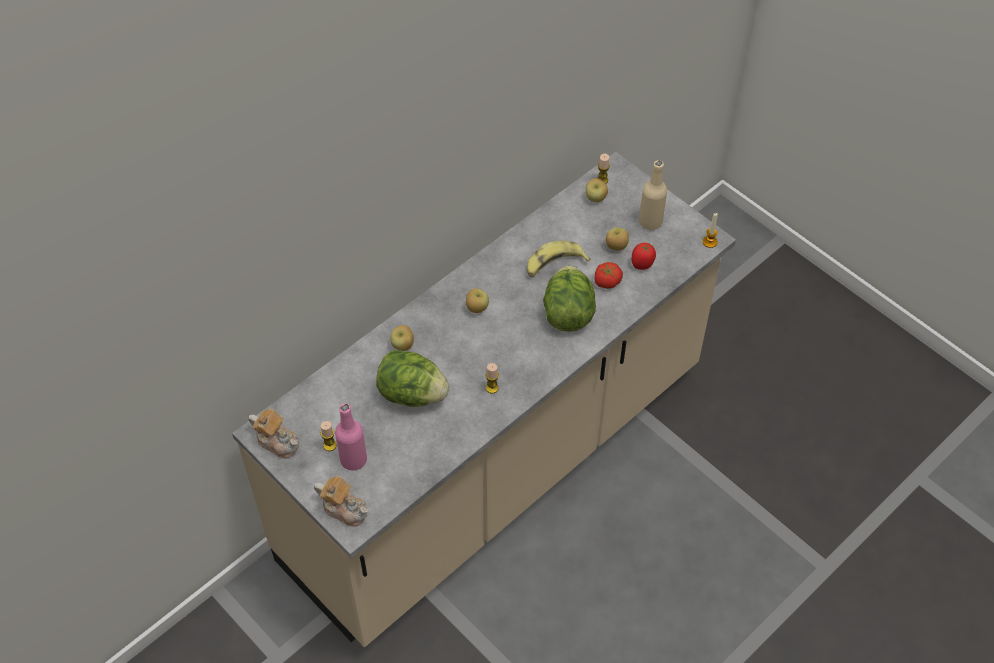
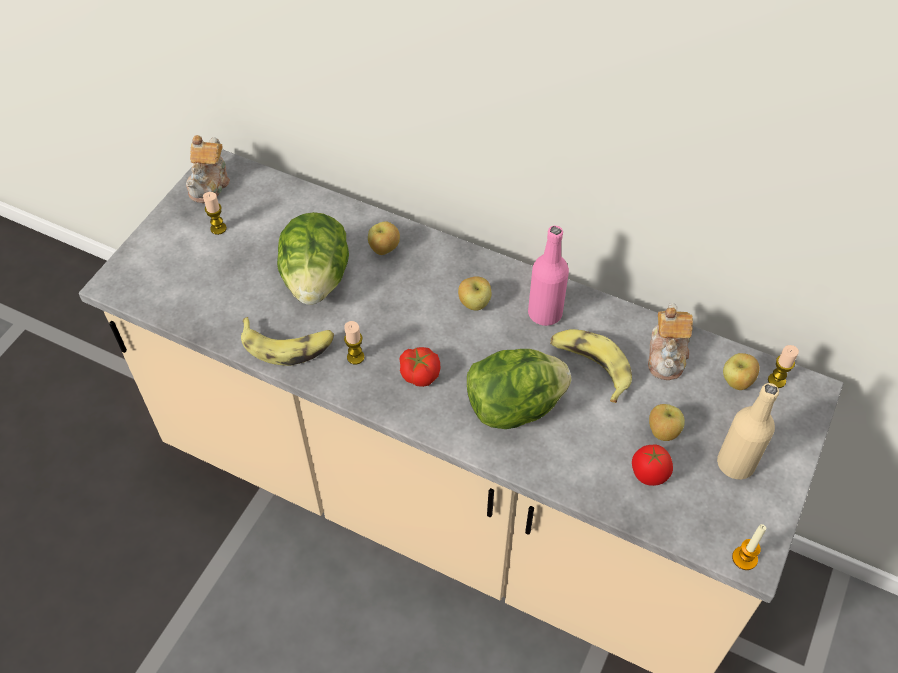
camera: 70 degrees right, 0 degrees up
(344, 509) = (136, 268): teapot -> teapot (667, 355)
(353, 460) = (205, 255): pink bottle -> pink bottle (545, 313)
(464, 425) = (288, 345): none -> banana
(606, 281) = (594, 437): tomato -> tomato (420, 373)

